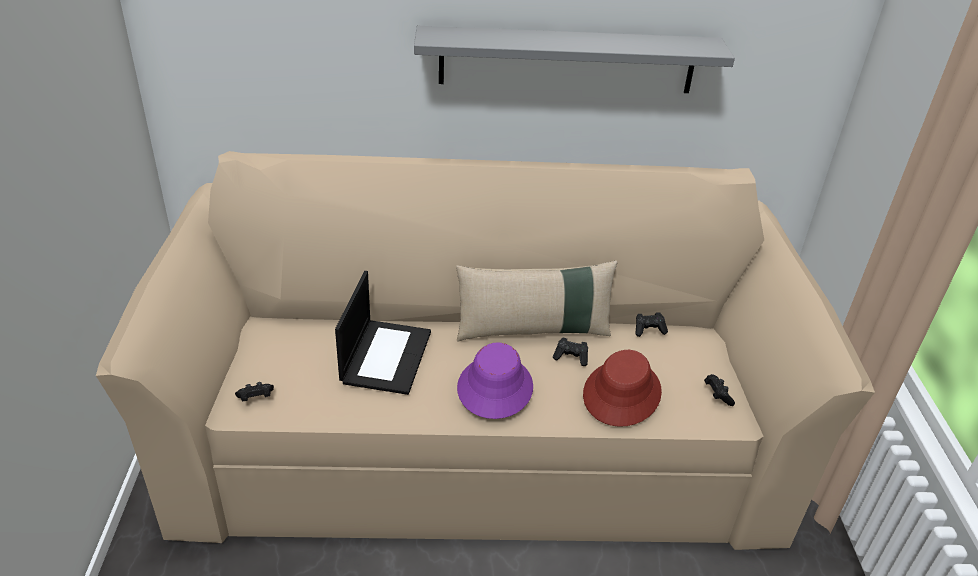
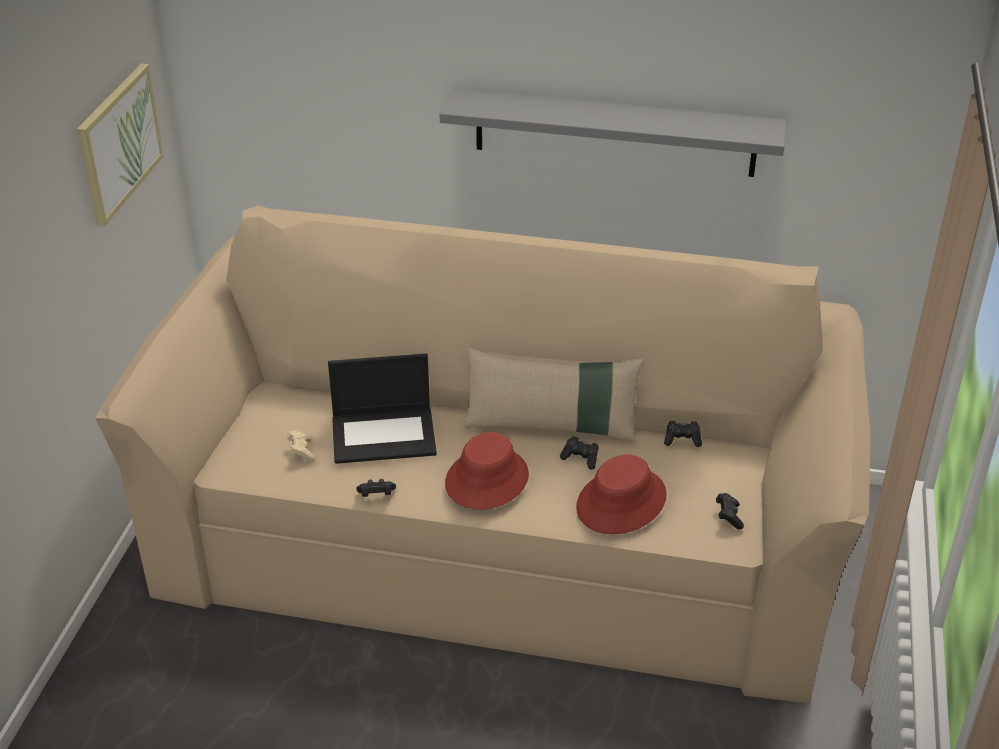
camera: 15 degrees right, 0 degrees up
(88, 89) = (118, 143): none -> picture
(255, 398) = (246, 461): black game controller -> black game controller (376, 495)
(309, 381) = (301, 451): none -> beige game controller
(385, 356) = (385, 435): laptop -> laptop turned 60 degrees clockwise
(494, 387) = (486, 479): purple hat -> red hat

